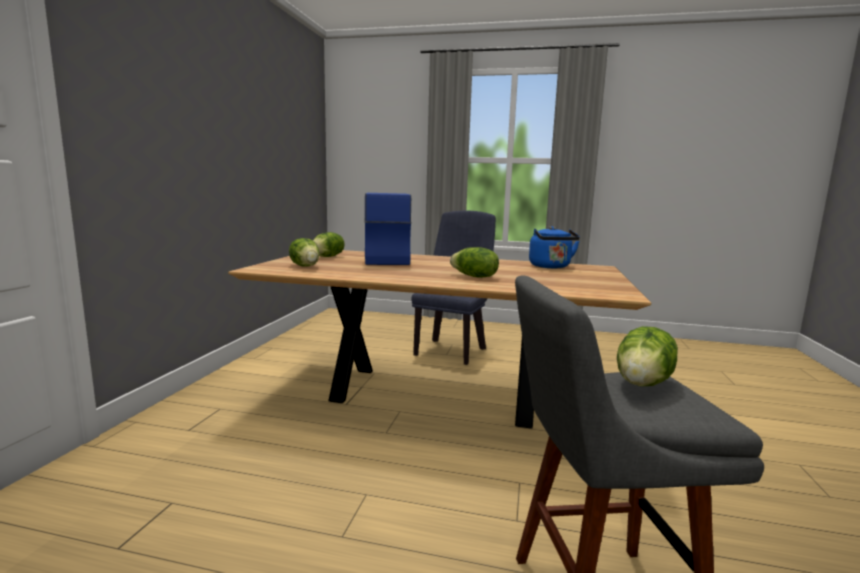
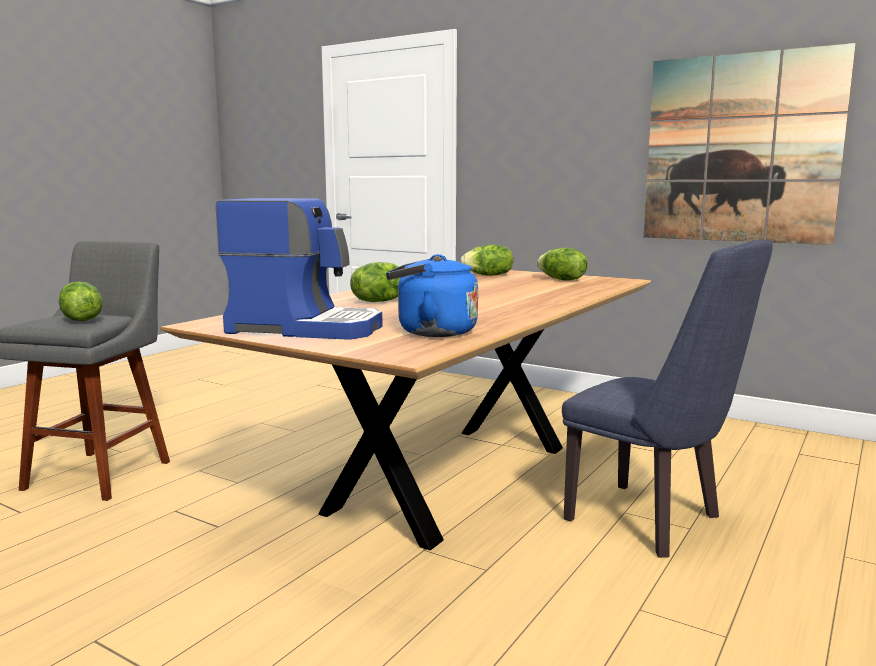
camera: 110 degrees right, 0 degrees up
(273, 160) = (740, 149): none -> picture
(384, 259) = (538, 290): coffee machine -> coffee machine (306, 328)

